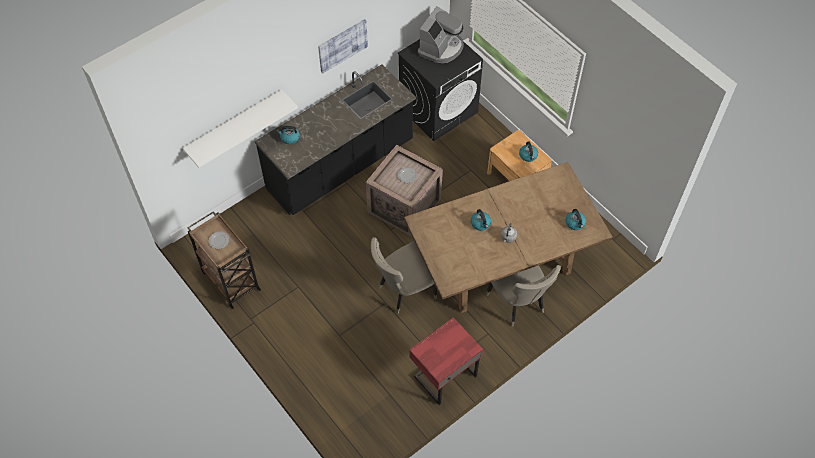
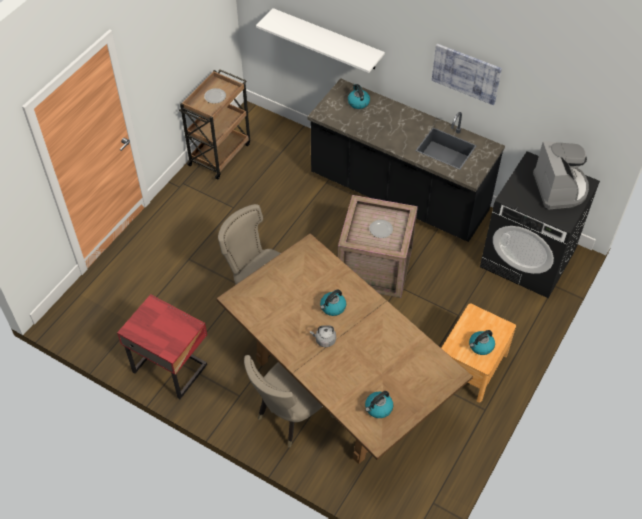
camera: 70 degrees right, 5 degrees down
(441, 48) = (560, 188): coffee machine -> coffee machine turned 105 degrees counterclockwise

